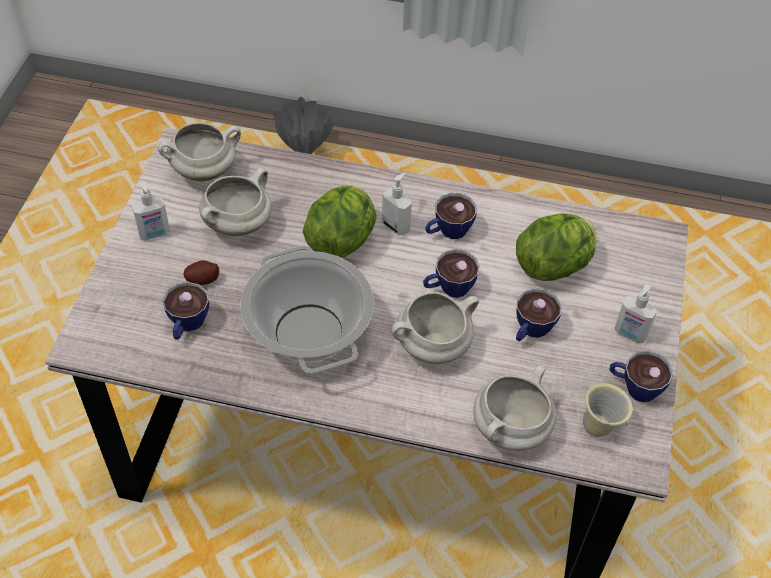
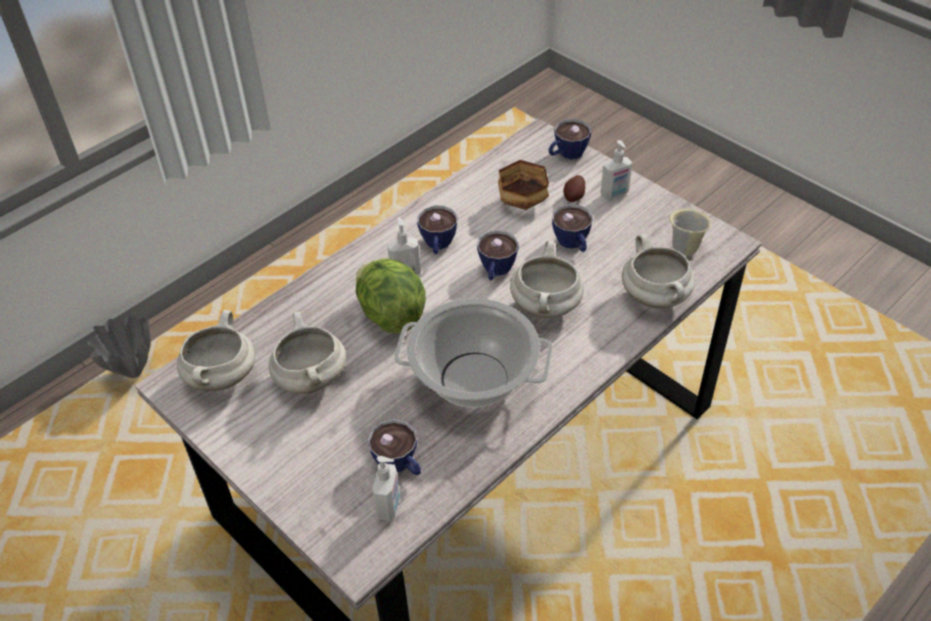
camera: 55 degrees left, 5 degrees down
(154, 234) = (267, 447): soap dispenser -> soap dispenser (389, 507)
(202, 280) = (355, 432): potato -> potato (574, 197)
(554, 265) = (521, 202): lettuce -> bowl
(634, 387) = (662, 214): cup -> cup (566, 154)

